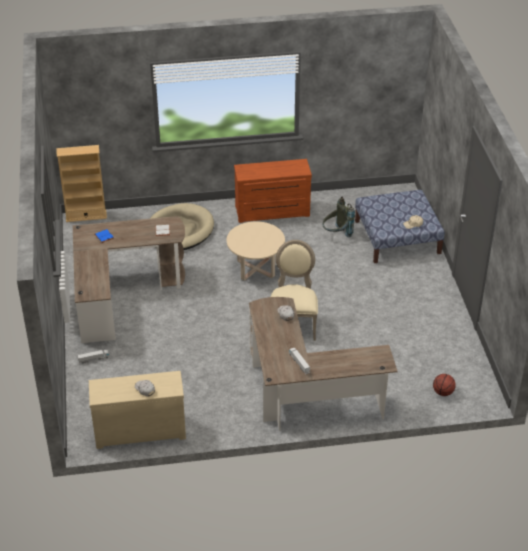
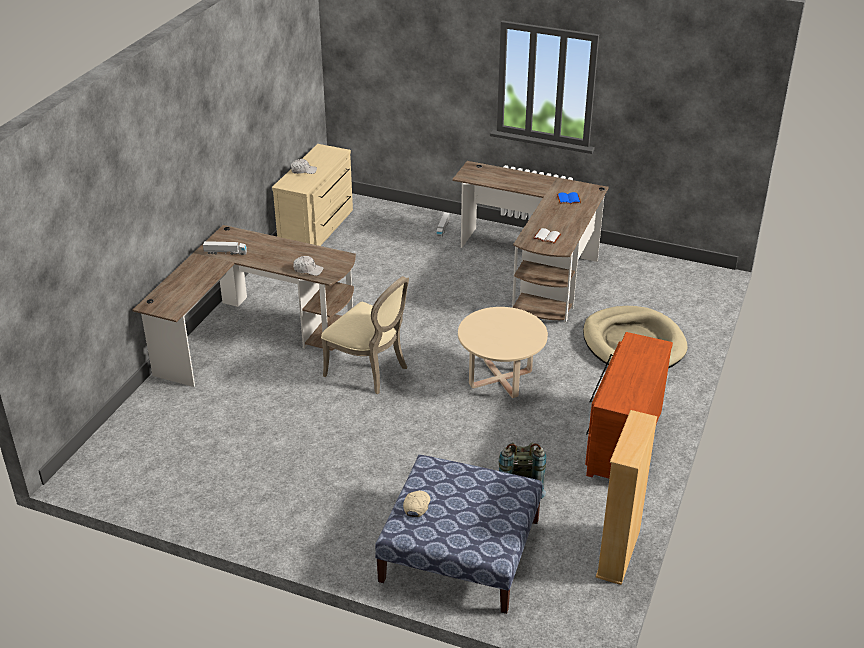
camera: 120 degrees right, 5 degrees down
(86, 216) = (715, 284): beige bookcase -> beige bookcase (618, 554)
(443, 392) = (131, 439): basketball -> none

